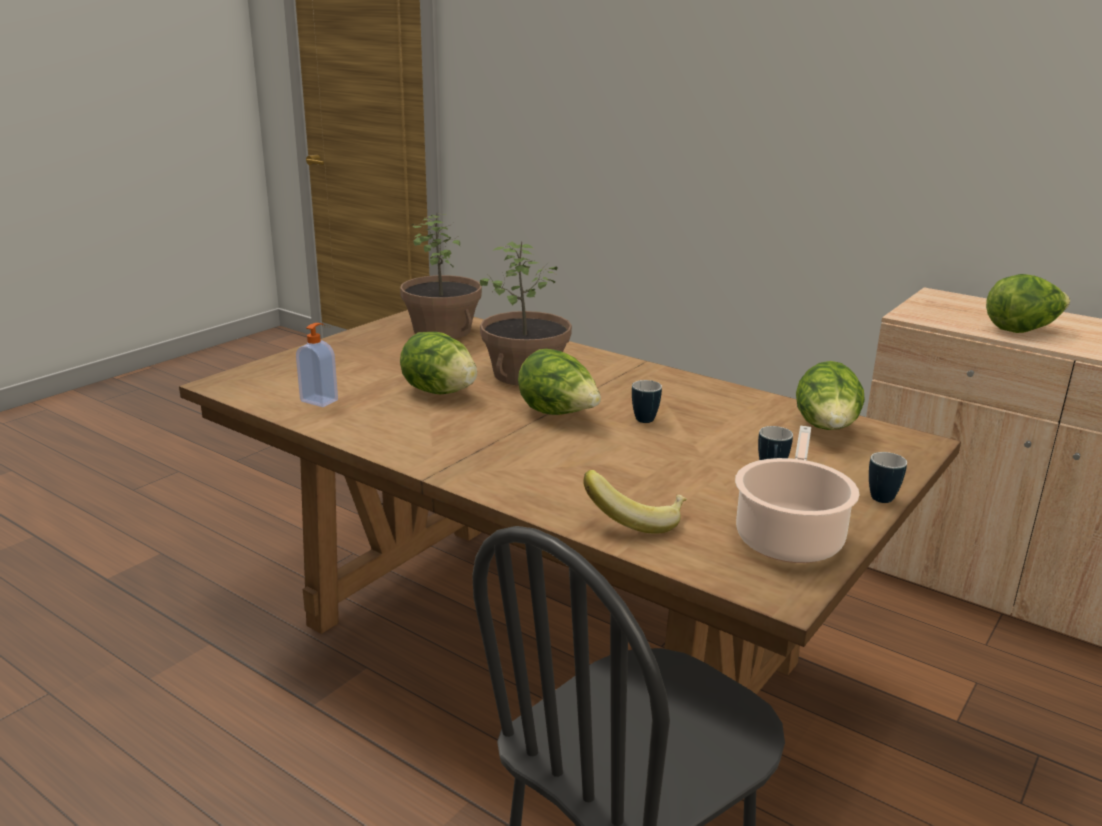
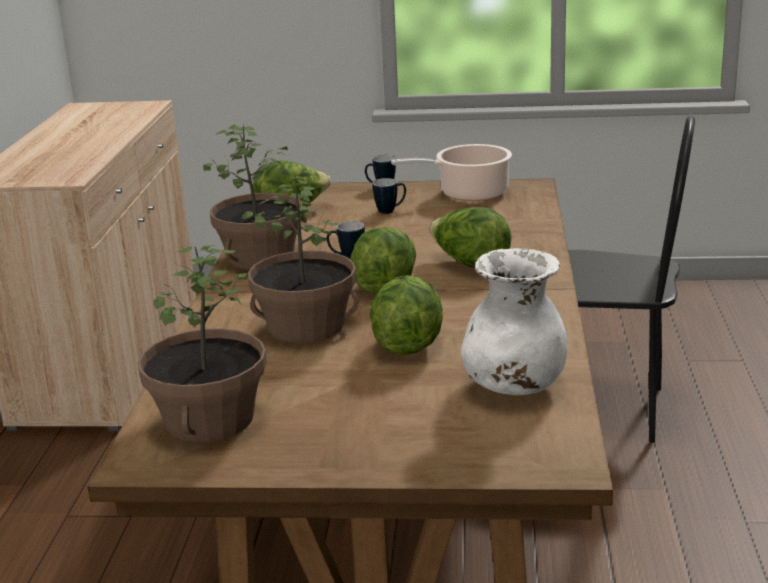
camera: 120 degrees left, 0 degrees up
(320, 400) = (514, 387): soap dispenser -> white vase
(636, 520) = (514, 224): banana -> none
(697, 391) = (261, 257): none -> potted plant
(1022, 330) = (80, 151): lettuce -> lettuce (470, 264)

